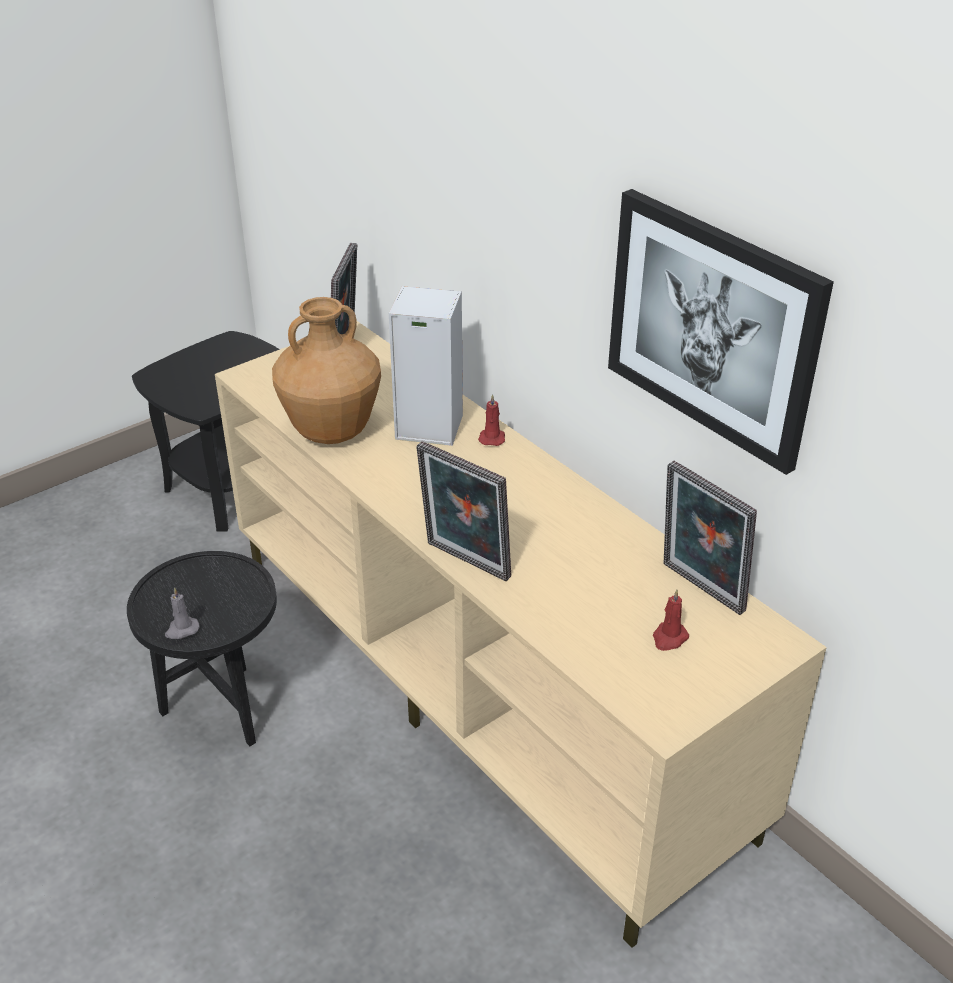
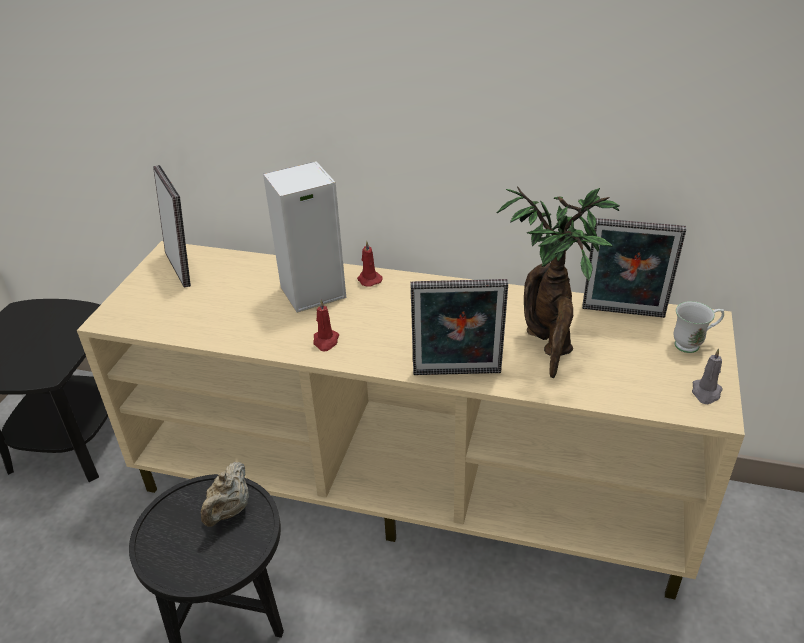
camera: 35 degrees left, 0 degrees up
(182, 630) = (215, 567): grey candle -> grey candle (706, 393)
(233, 593) = (229, 510): none -> beige teapot
(332, 432) = (239, 330): brown vase -> none
(581, 582) = (549, 347): none -> potted plant
(669, 638) = (646, 354): red candle -> red candle (325, 341)
(712, 327) = (594, 100): picture -> none
(732, 655) = (693, 344): none -> white mug

